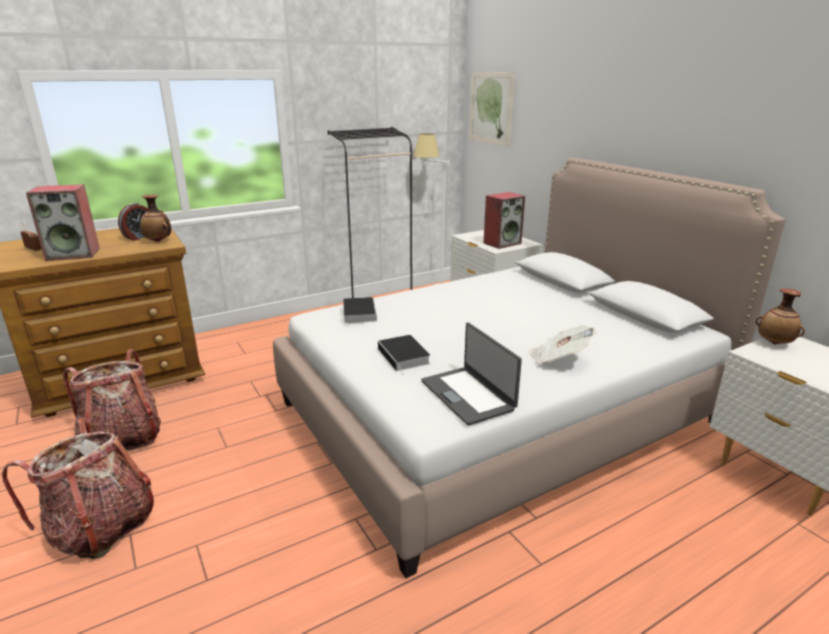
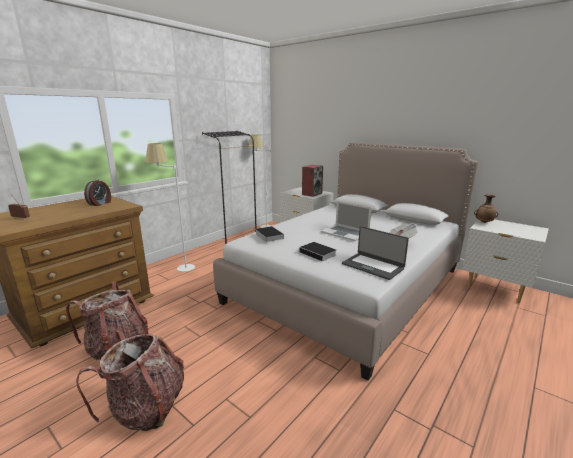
camera: 20 degrees left, 5 degrees down
(74, 254) = (61, 217): speaker -> none
(158, 241) = (118, 205): vase -> none
(266, 340) = (177, 269): none -> white floor lamp
(487, 325) = (345, 232): none -> laptop
(491, 108) = (290, 119): picture -> none

